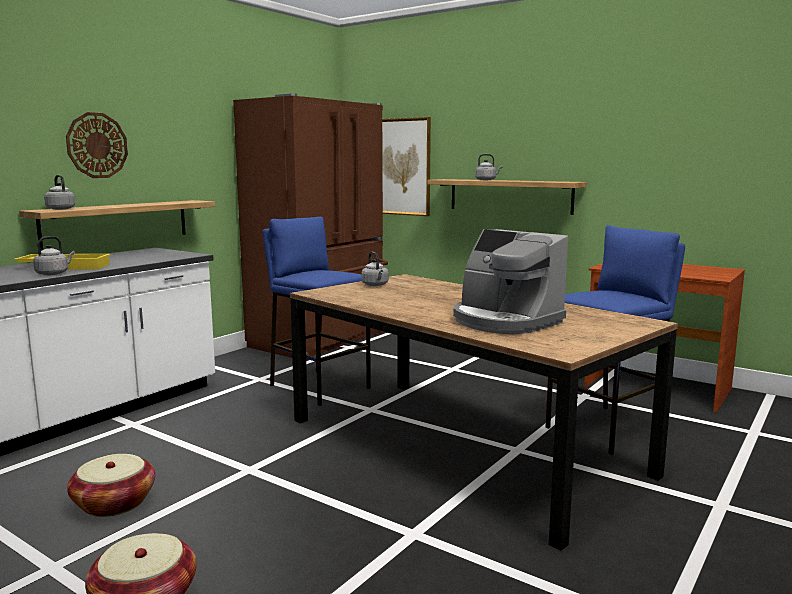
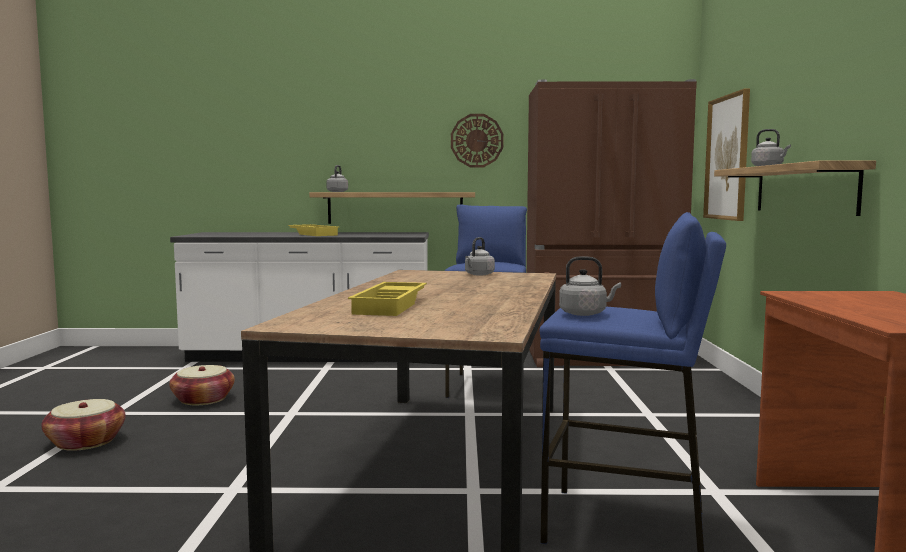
camera: 55 degrees right, 5 degrees down
(53, 273) = (287, 235): grey kettle -> grey kettle (585, 313)
(97, 145) = (382, 142): wall clock -> wall clock (477, 140)
(504, 321) = (391, 305): coffee machine -> yellow tray

